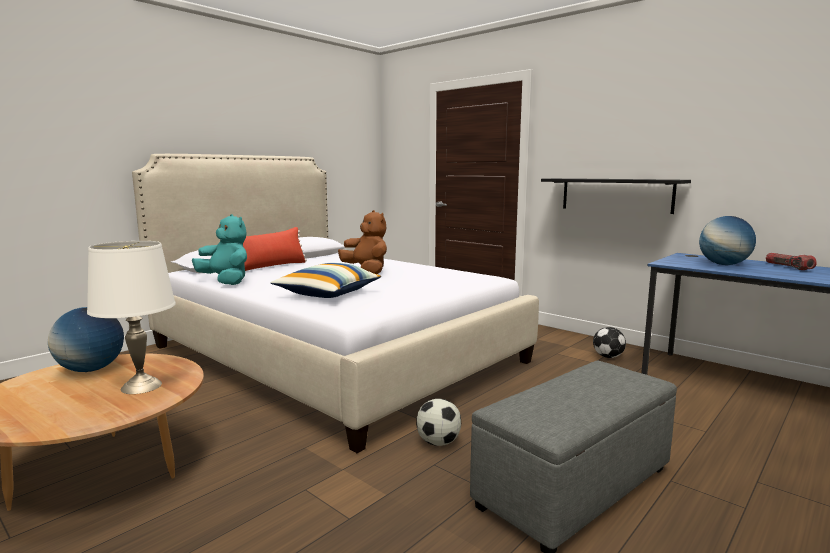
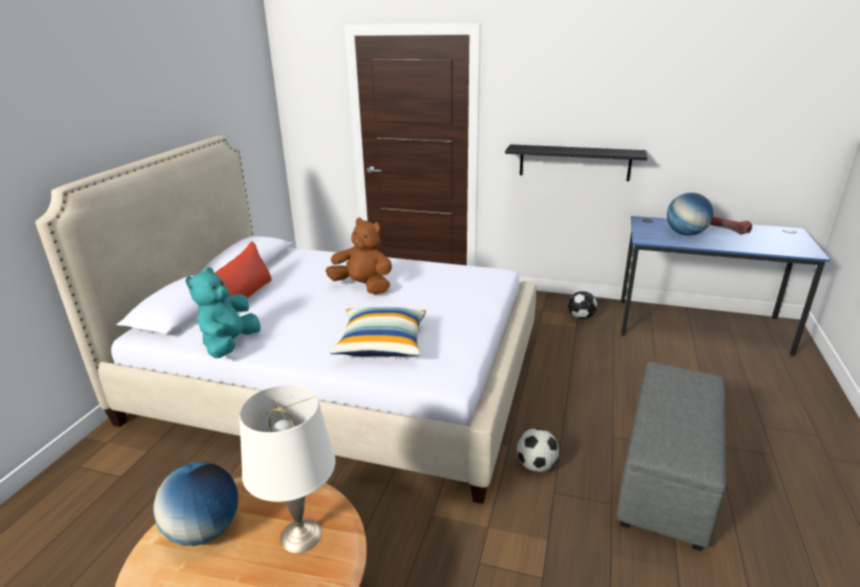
camera: 25 degrees left, 15 degrees up
(226, 281) = (230, 345): turquoise plush toy -> turquoise plush toy turned 90 degrees counterclockwise

